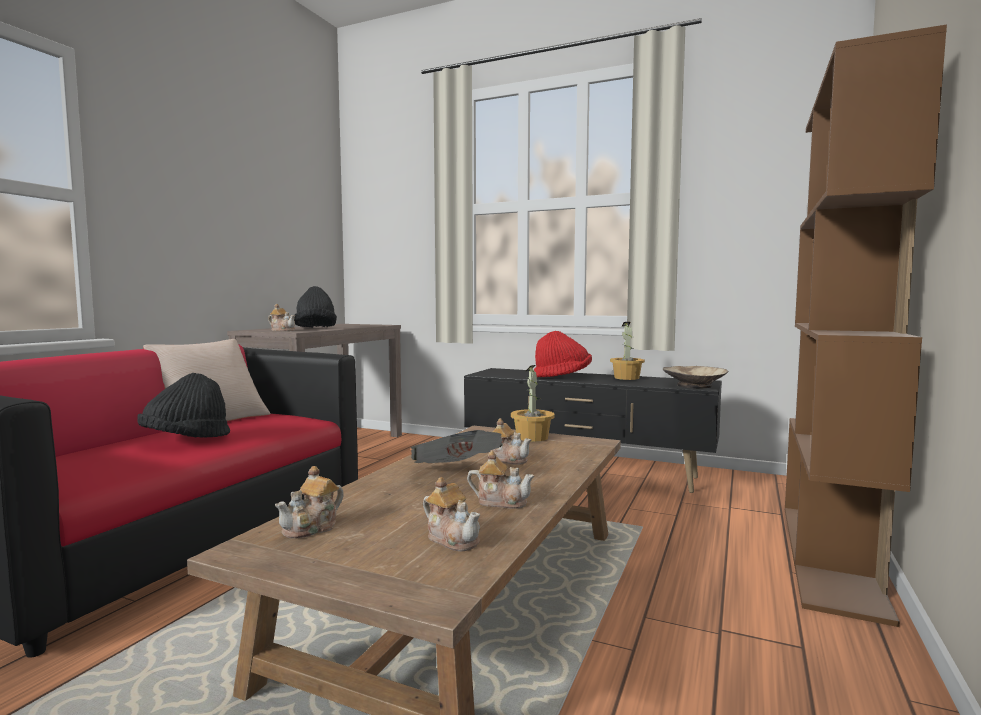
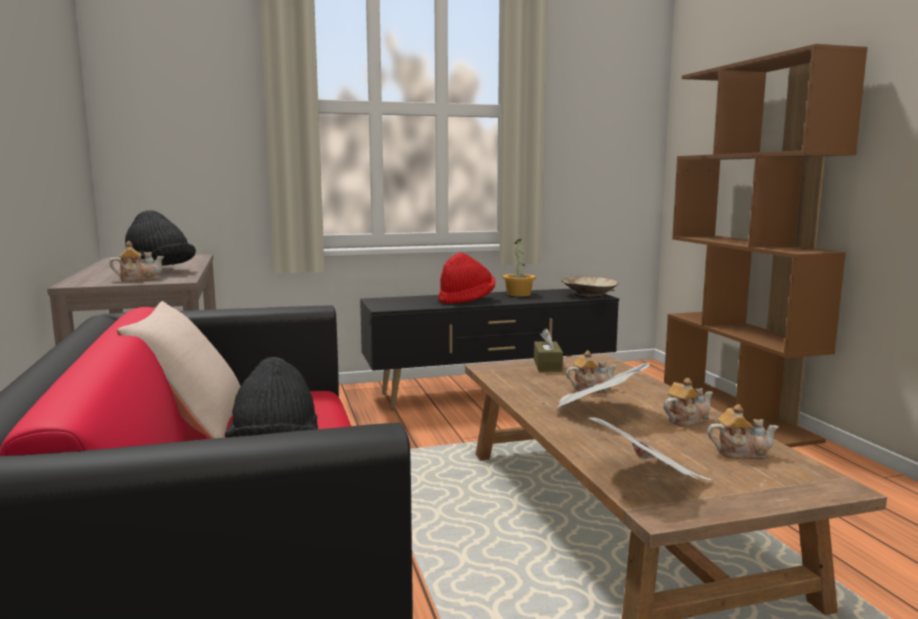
camera: 40 degrees left, 5 degrees up
(312, 528) = (647, 480): teapot -> newspaper
(532, 437) = (547, 365): potted plant -> brown tissue box

